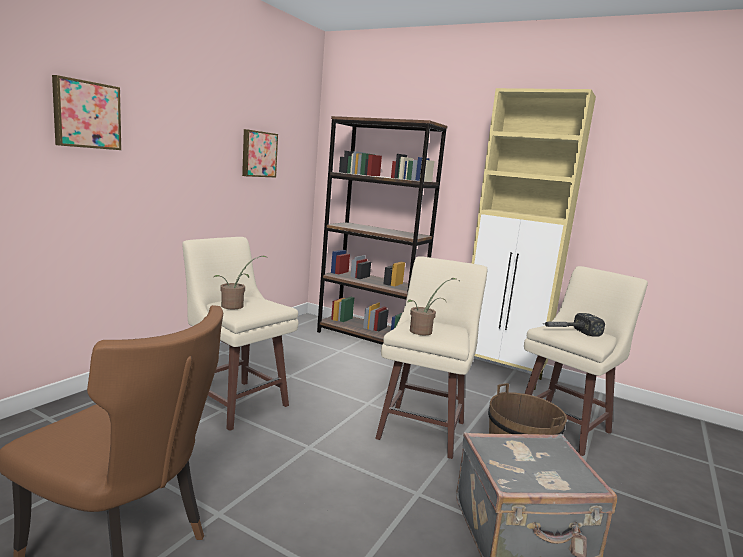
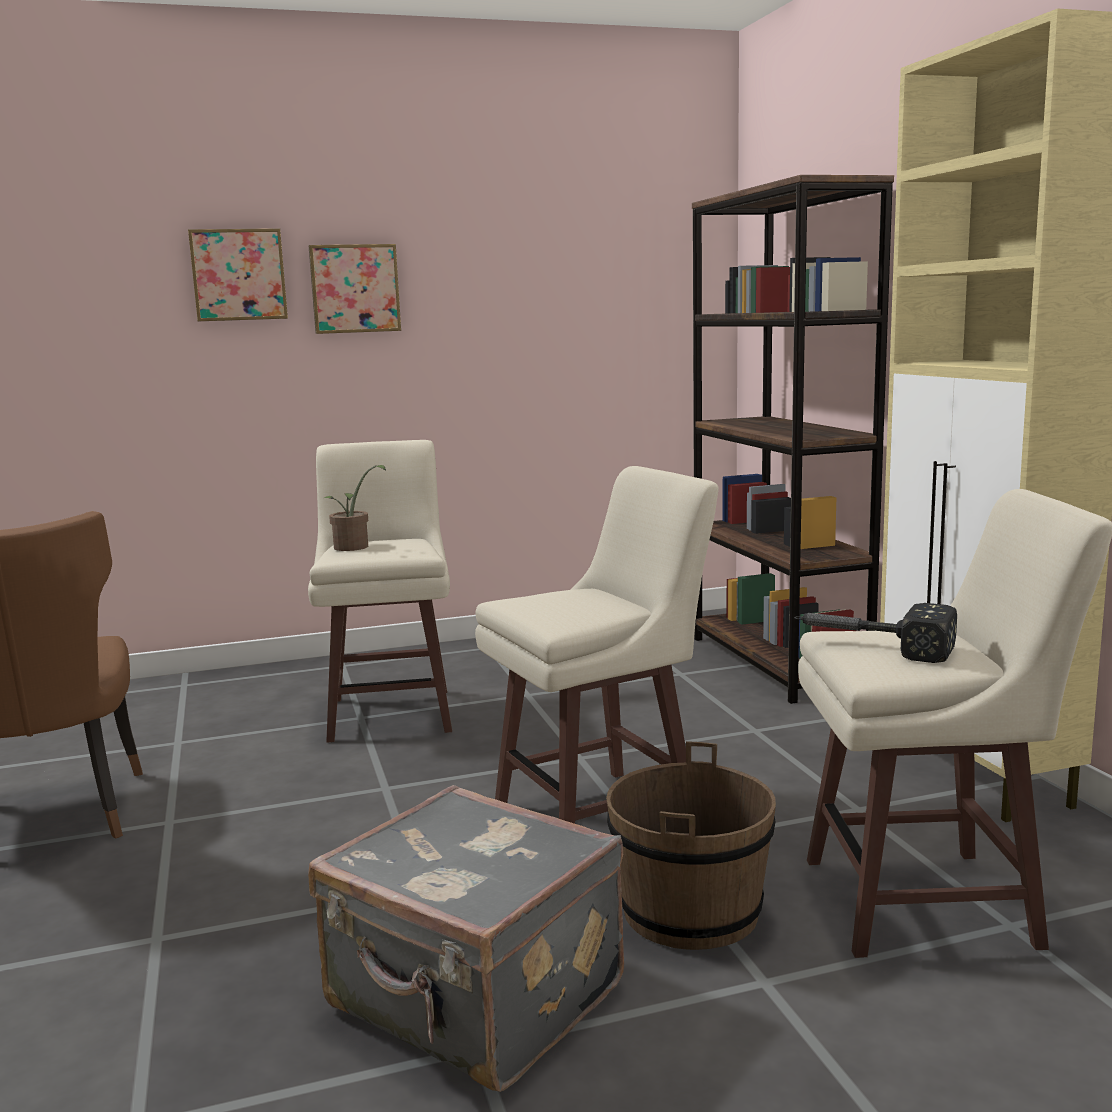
camera: 45 degrees right, 0 degrees up
(258, 154) = (570, 297): picture -> picture (354, 289)
(424, 331) = (537, 606): potted plant -> none

